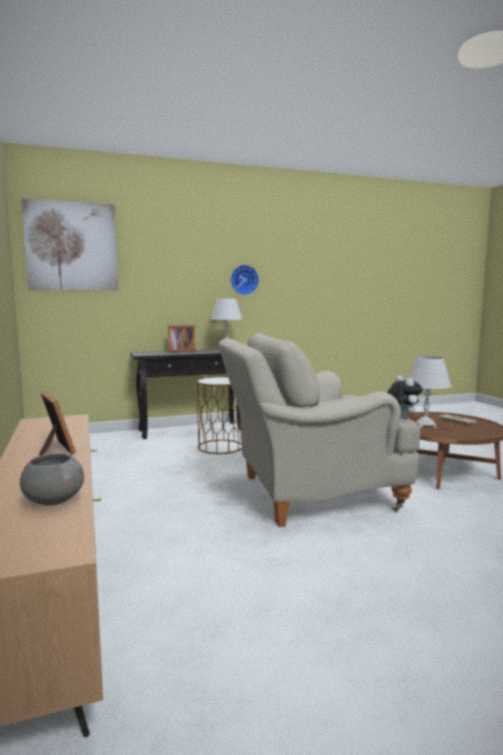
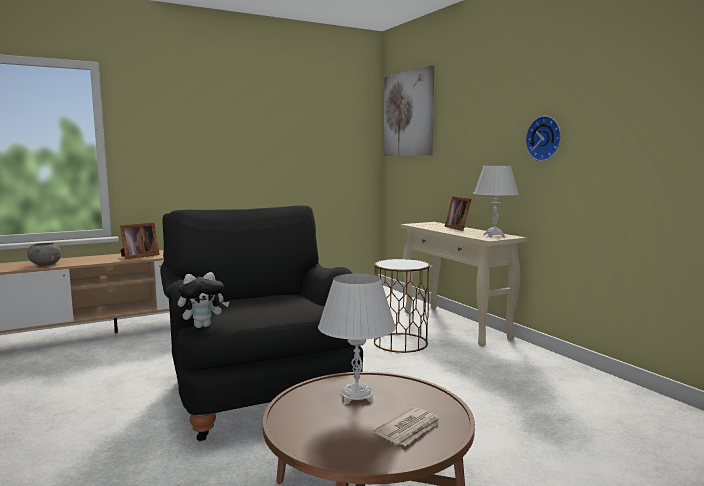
camera: 80 degrees right, 0 degrees up
(191, 430) = (456, 325): black console table -> beige console table
(309, 493) = (258, 392): beige armchair -> black armchair

